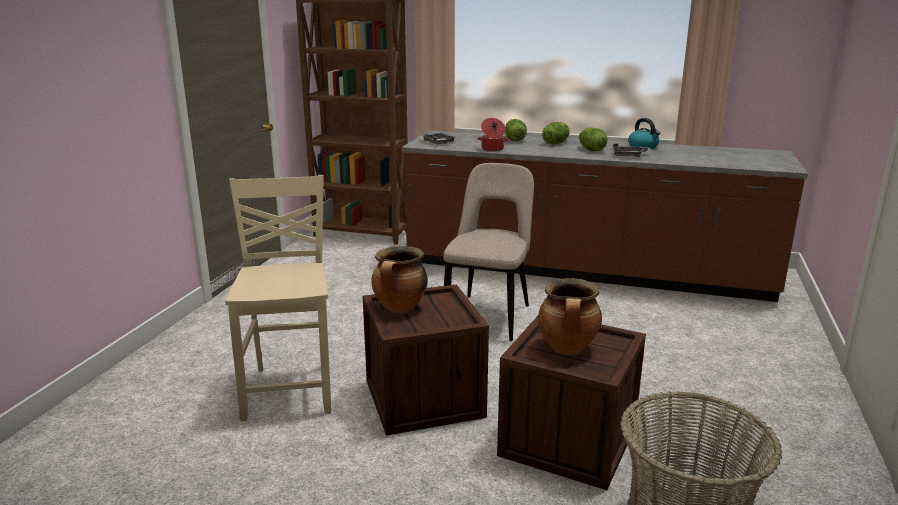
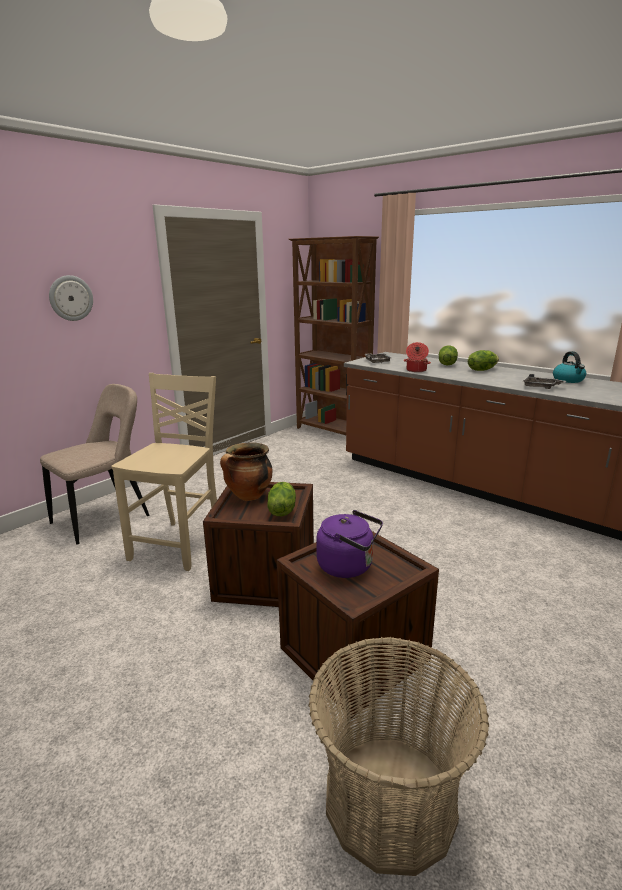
camera: 25 degrees right, 0 degrees up
(77, 86) = (71, 298): none -> wall clock
(489, 316) = (378, 517): beige chair -> beige chair (105, 518)
(568, 349) = (349, 566): cooking pot -> purple kettle
(591, 150) = (508, 378): lettuce -> lettuce (281, 510)

